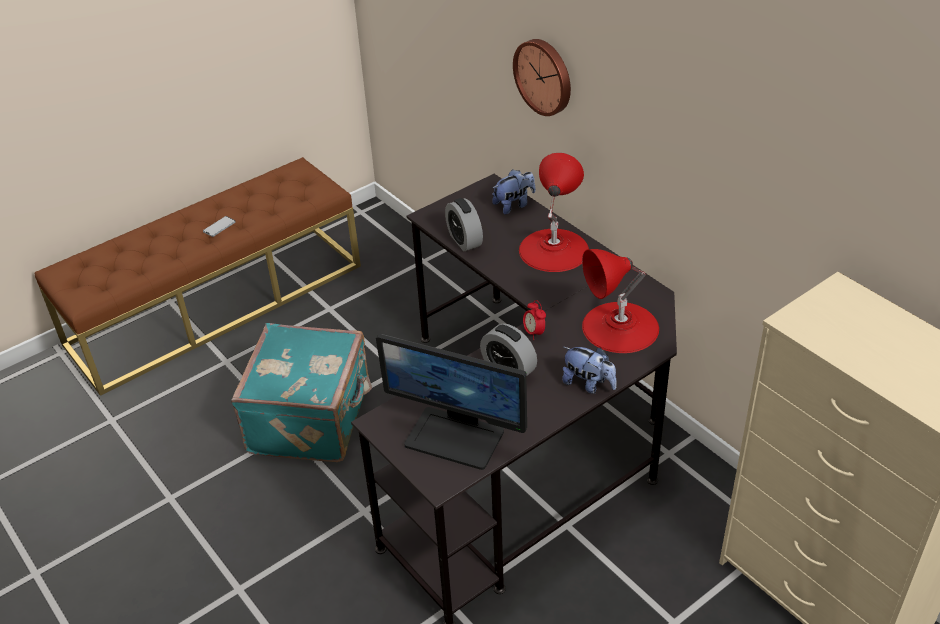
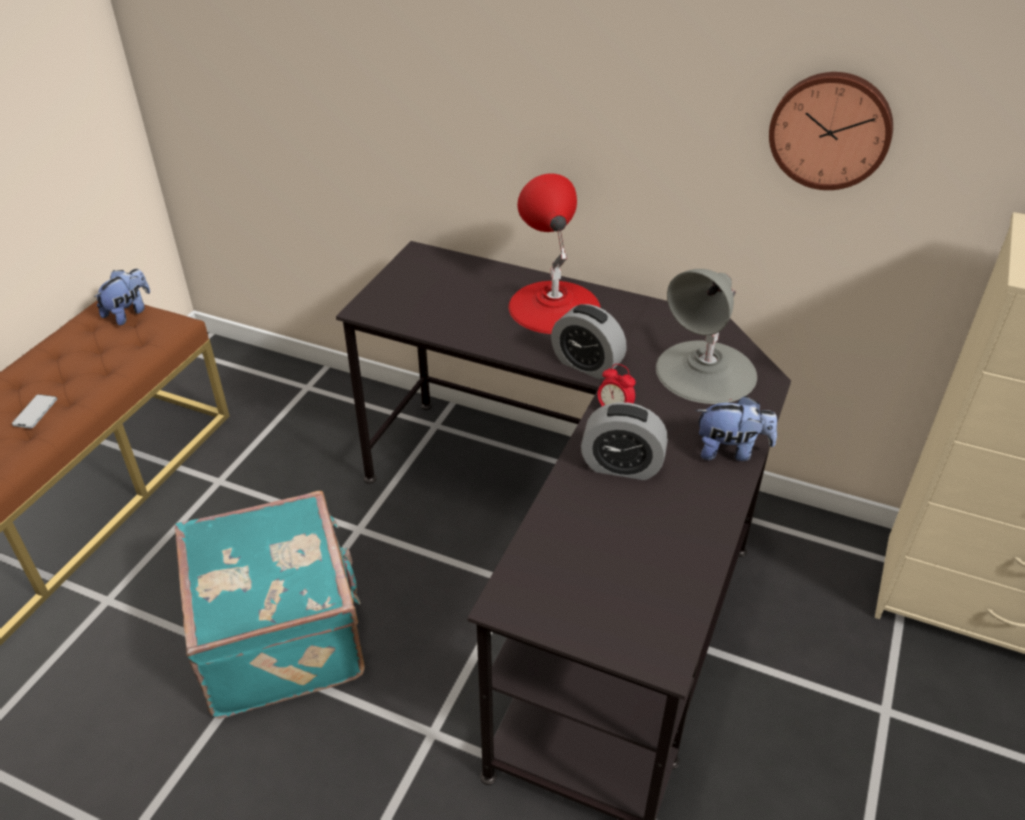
camera: 30 degrees left, 0 degrees up
(456, 437) = (630, 582): monitor -> none
(464, 240) = (436, 325): alarm clock -> alarm clock (587, 364)
(514, 205) = (465, 269): plush toy -> plush toy (129, 313)
(544, 76) = (492, 80): wall clock -> wall clock (830, 129)
(620, 327) = (706, 371): red table lamp -> grey table lamp

